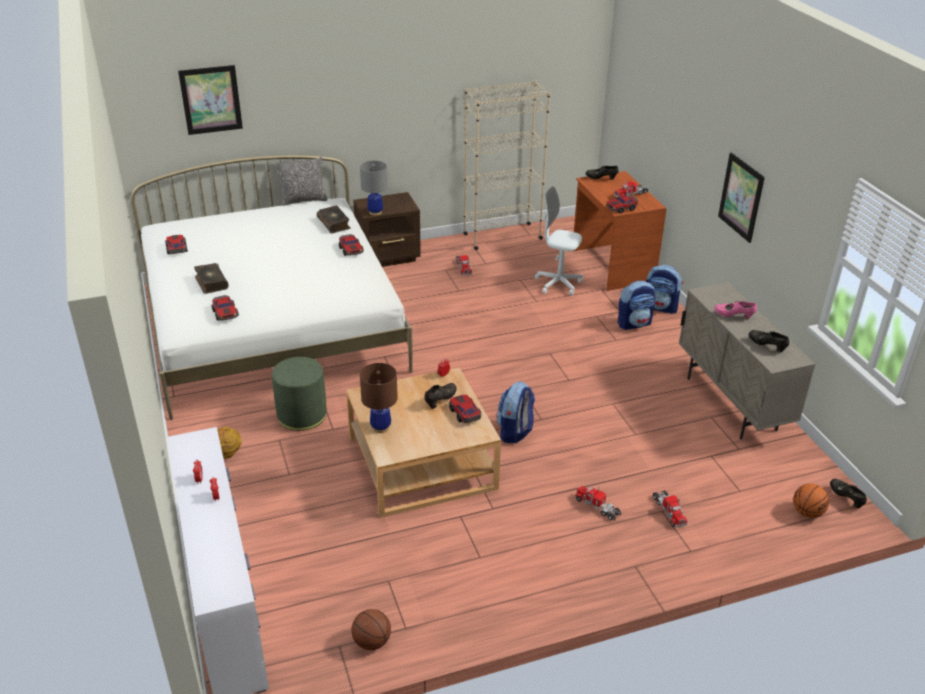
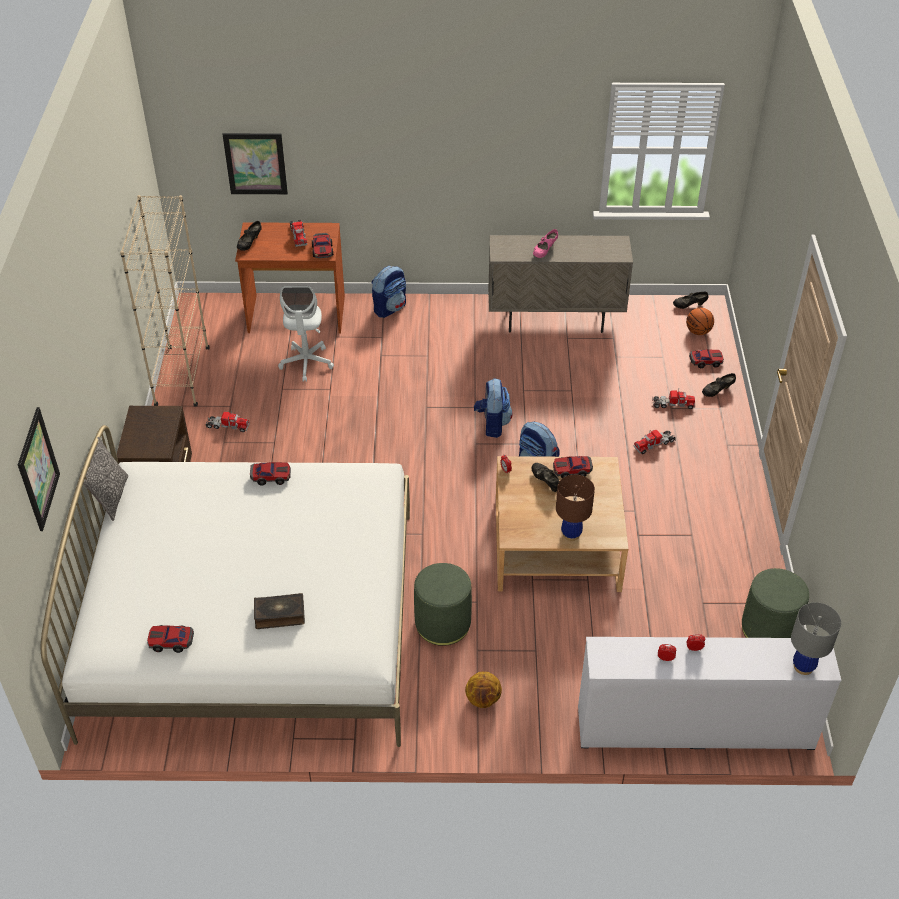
camera: 70 degrees left, 10 degrees up
(225, 313) = (355, 609): toy car -> toy car (705, 361)
(334, 224) = (198, 479): book -> none
(371, 642) = (769, 629): basketball -> green ottoman
(375, 212) = (163, 444): grey table lamp -> grey table lamp (803, 666)
(558, 283) = (306, 363): white office chair -> white office chair turned 45 degrees counterclockwise
(634, 323) = (407, 334): backpack -> backpack (492, 424)
(741, 197) = (457, 162): picture -> picture (255, 163)
(767, 346) = (595, 250): black shoe -> black shoe (717, 391)

